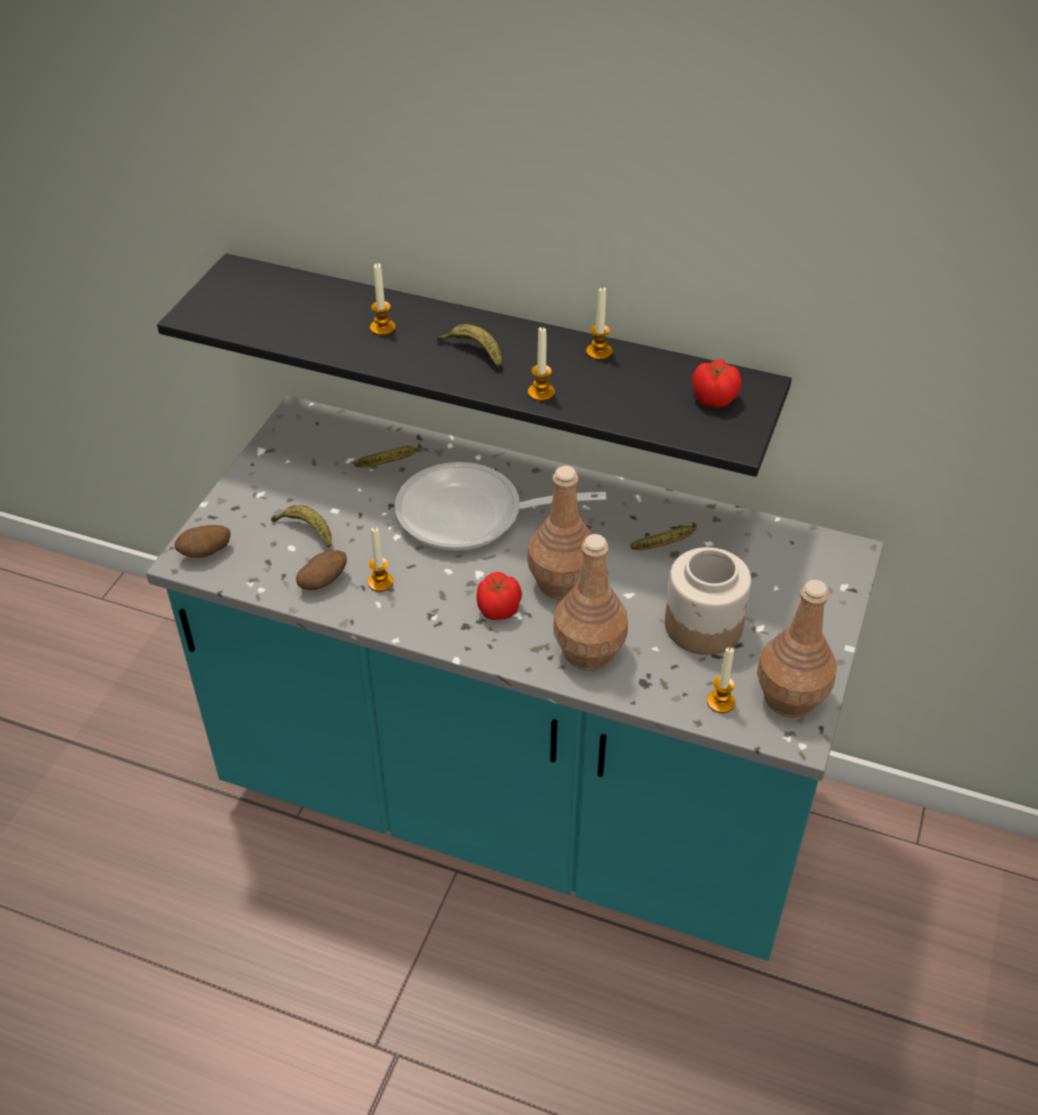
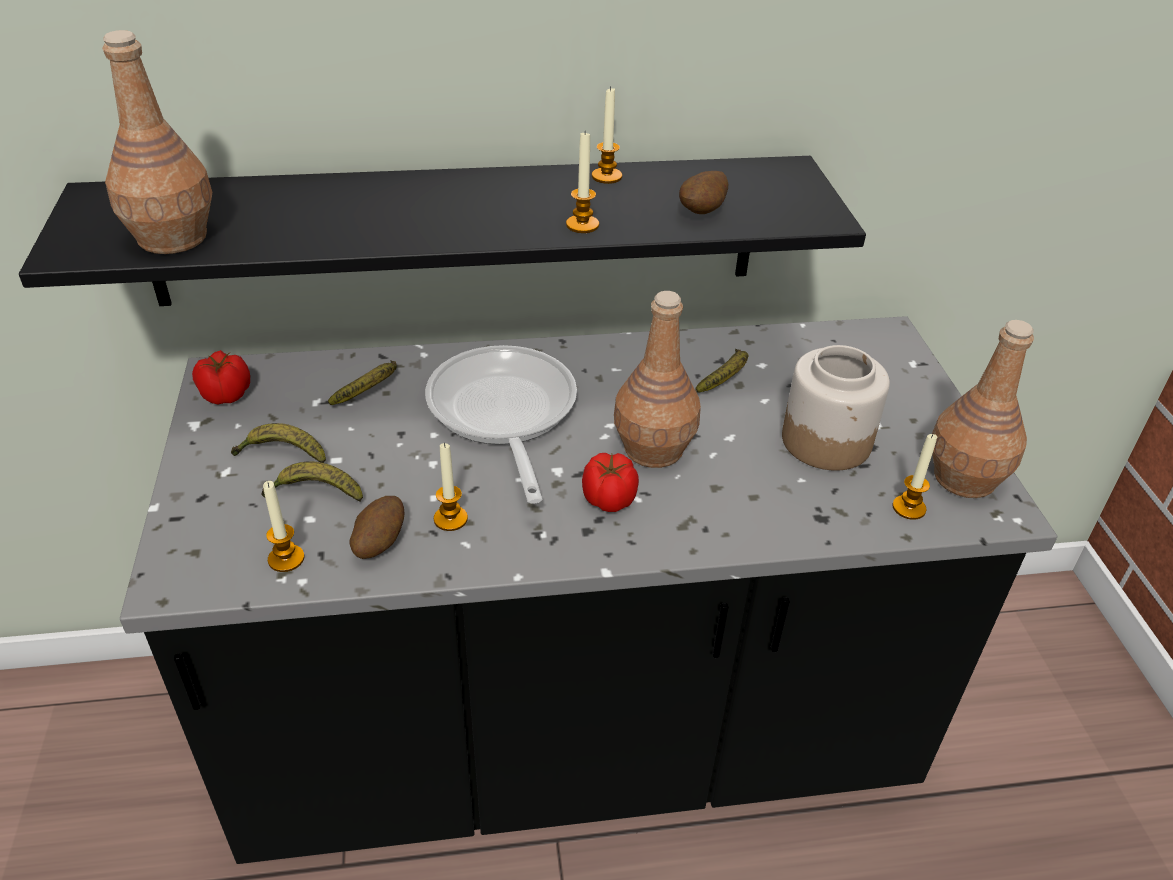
camera: 30 degrees left, 5 degrees down
(206, 553) = (195, 564): potato -> potato (702, 212)
(382, 328) = (340, 209): candle -> candle (286, 559)
(471, 516) = (503, 415): frying pan -> frying pan turned 105 degrees clockwise
(473, 352) = (470, 207): banana -> banana (282, 454)
(519, 801) = (575, 736): turquoise counter -> black counter
(590, 651) = (741, 507): brown bottle -> brown bottle (174, 238)
(713, 398) = (761, 188): tomato -> tomato (225, 394)

